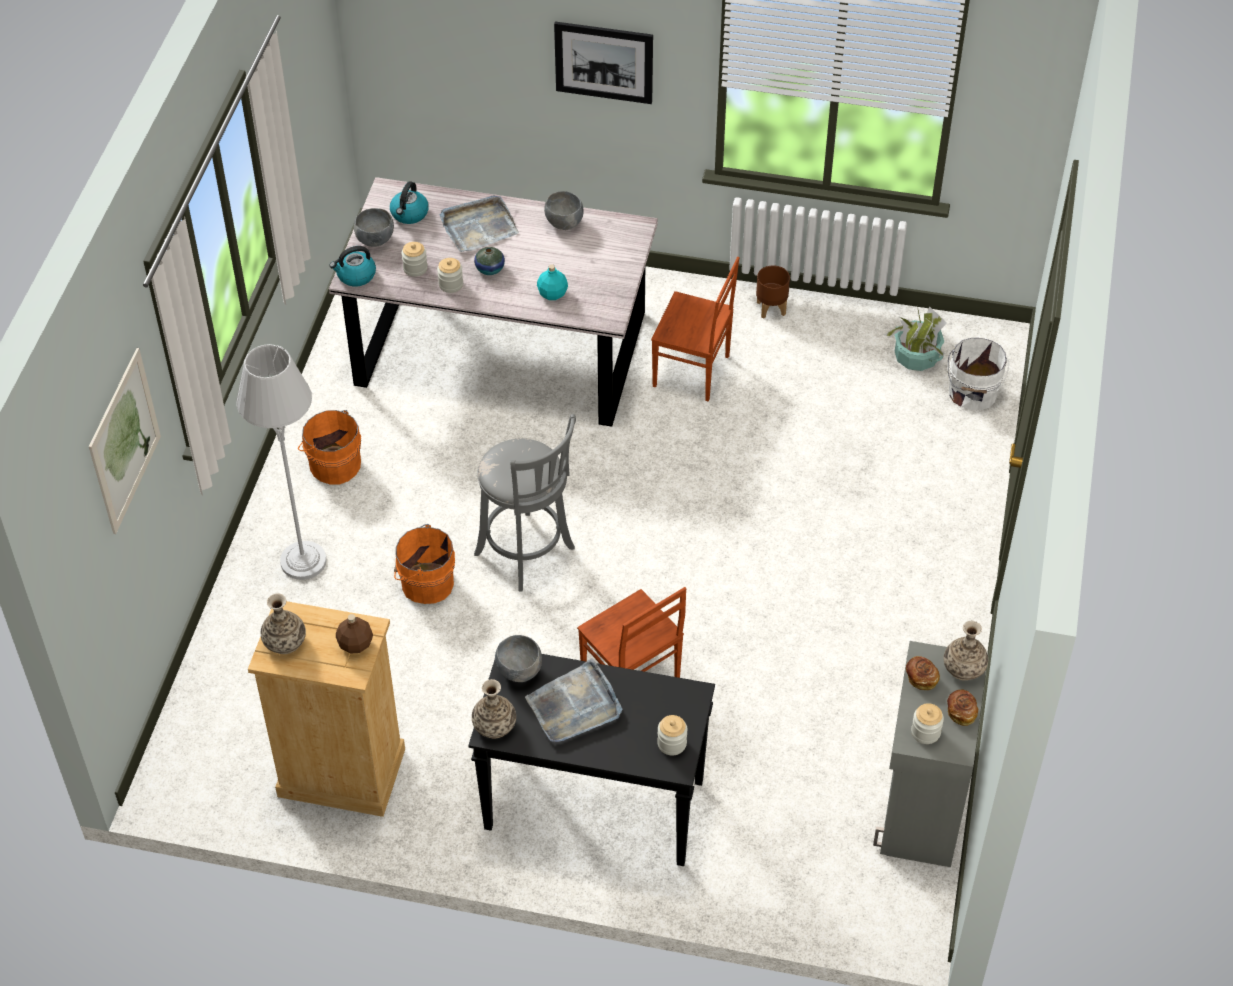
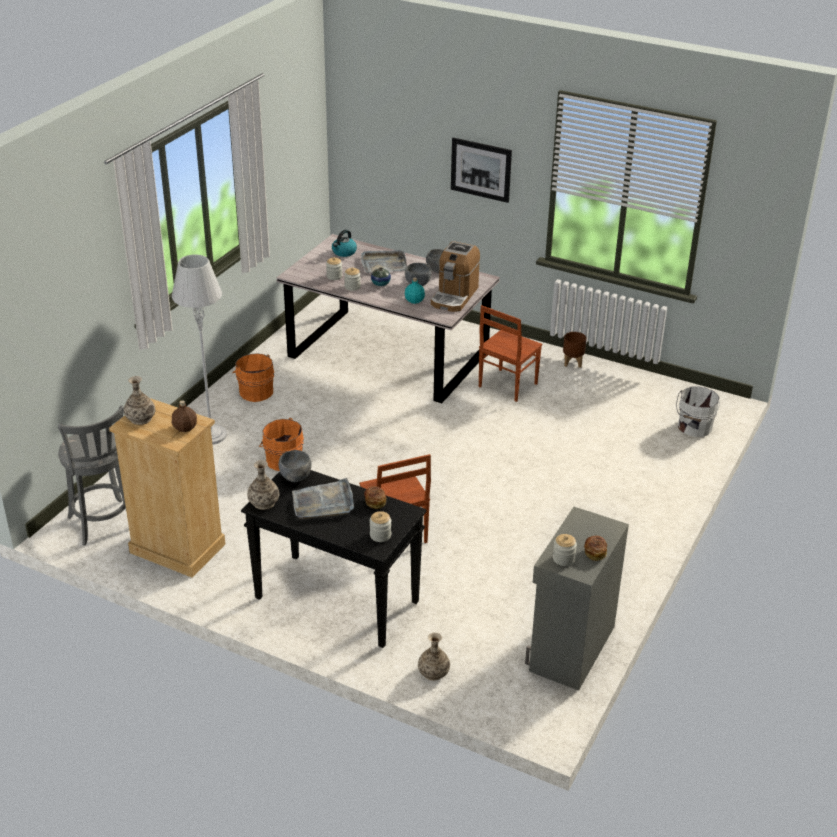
camera: 15 degrees right, 15 degrees down
(124, 441) = (77, 272): picture -> none
(355, 276) = (296, 274): kettle -> none
(374, 240) = (316, 260): grey bowl -> grey bowl (417, 284)
(528, 554) = (356, 458): grey stool -> grey stool (104, 524)
(607, 272) = (454, 296): none -> coffee machine
(692, 372) = (506, 385): brown chair -> brown chair turned 90 degrees clockwise
(916, 357) = (662, 402): potted plant -> none
(921, 678) = (573, 528): bread -> bread (375, 502)
(963, 667) = (607, 528): vase -> vase (433, 672)

